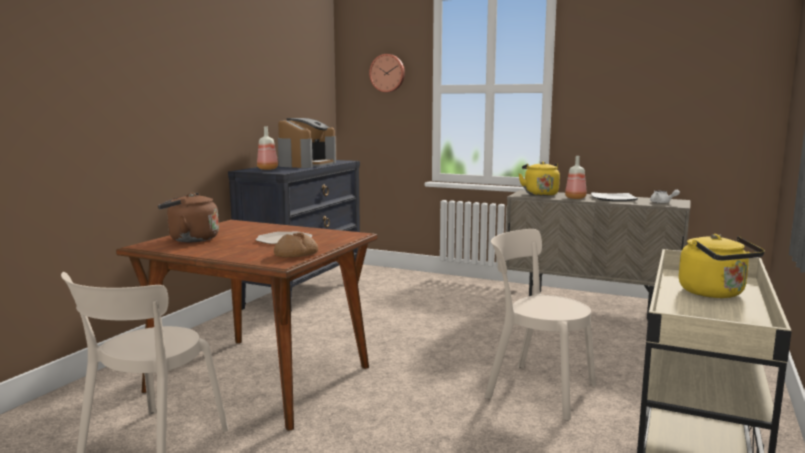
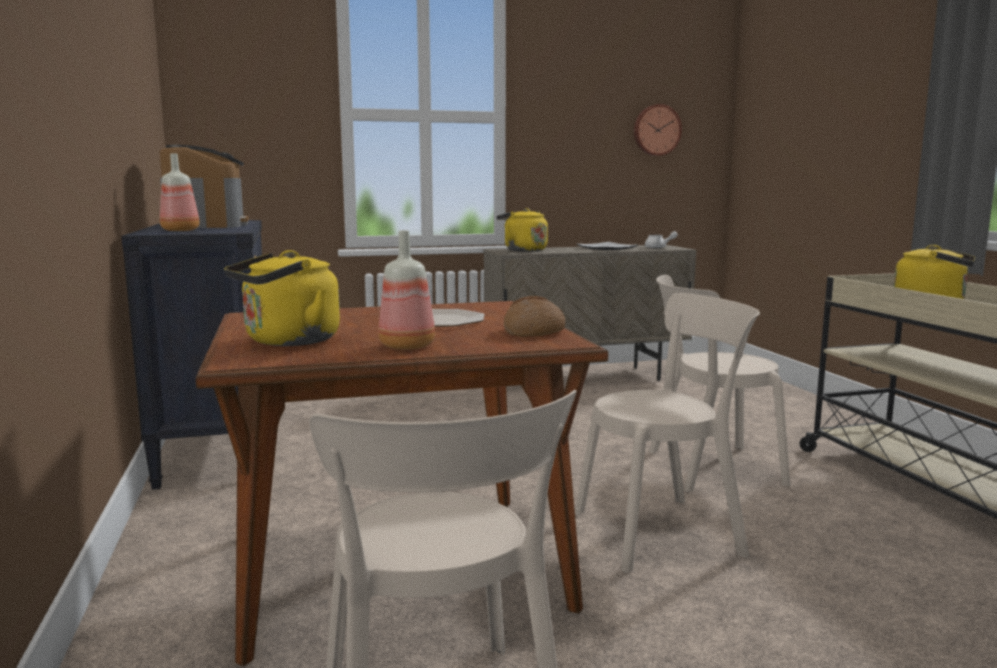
camera: 40 degrees left, 0 degrees up
(190, 239) = (287, 341): brown kettle -> yellow kettle
(387, 73) = (263, 87): wall clock -> wall clock (656, 130)
(416, 413) = (664, 532): none -> beige chair
(576, 198) = (572, 250): bottle -> bottle (409, 346)

